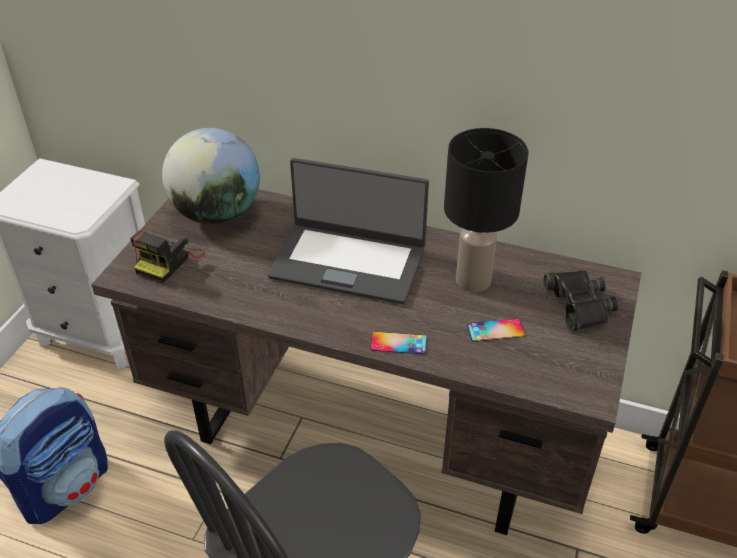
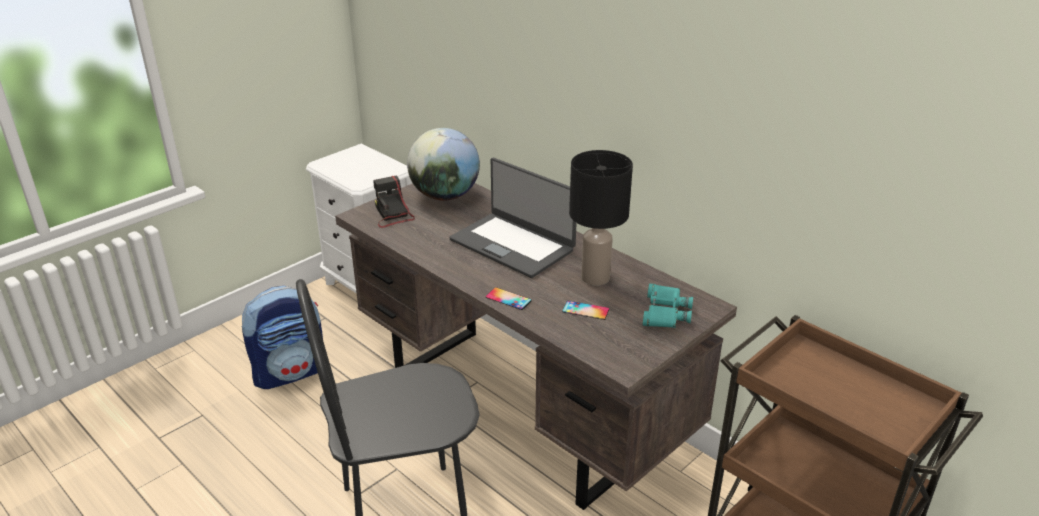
camera: 25 degrees right, 10 degrees down
(169, 261) = (392, 215): camera -> camera turned 105 degrees clockwise
(578, 304) = (665, 312): black binoculars -> turquoise binoculars

